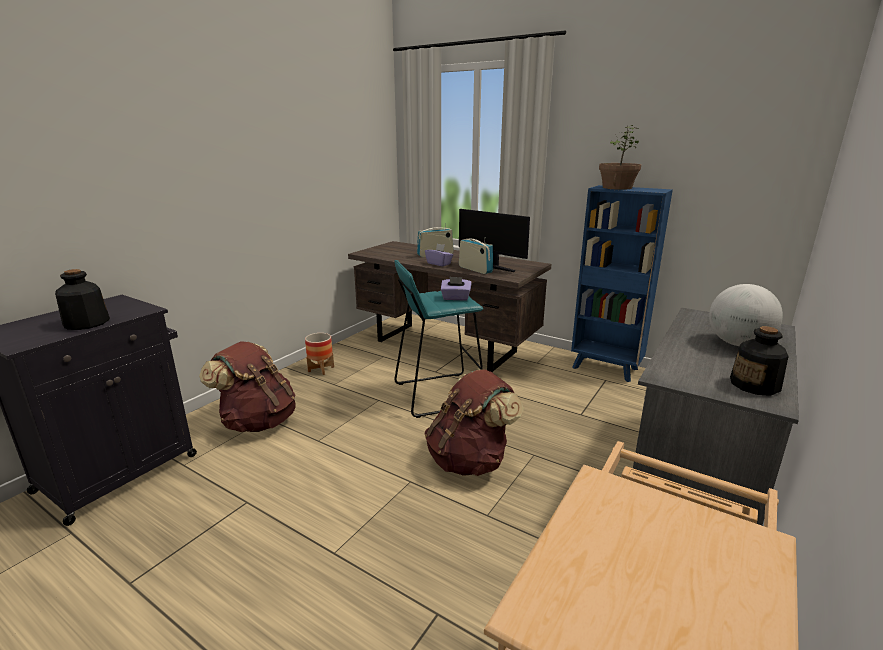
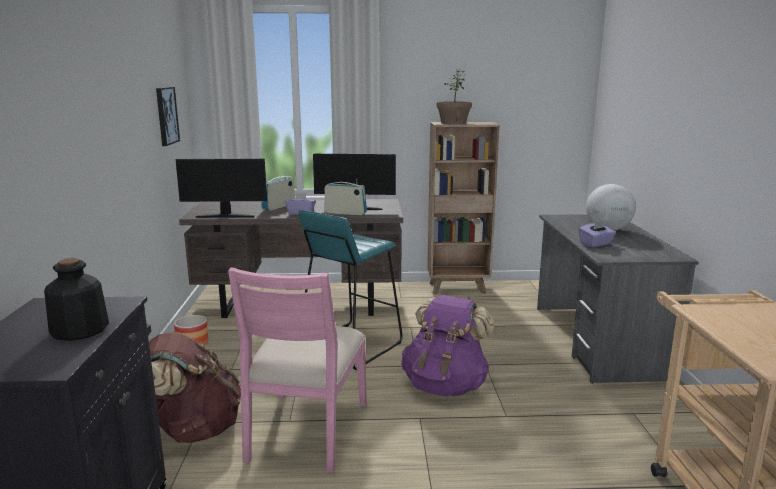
camera: 35 degrees left, 5 degrees down
(317, 454) = (306, 431): none -> pink chair
(350, 166) = (166, 115): none -> picture
(381, 256) = (225, 216): none -> monitor
(455, 298) = (363, 240): purple tissue box -> purple tissue box (596, 244)
(470, 460) = (445, 385): brown backpack -> purple backpack
(606, 369) = (458, 288): blue bookcase -> brown bookcase
(755, 385) = (654, 250): bottle -> none

